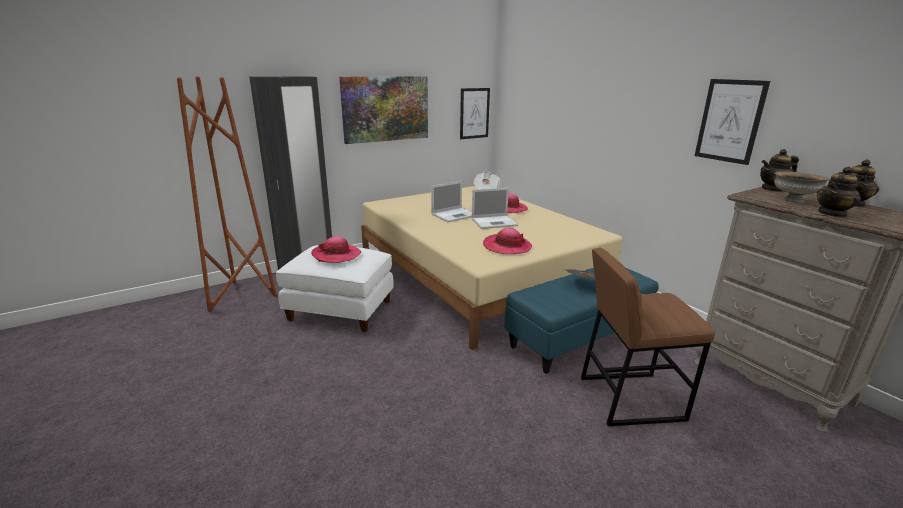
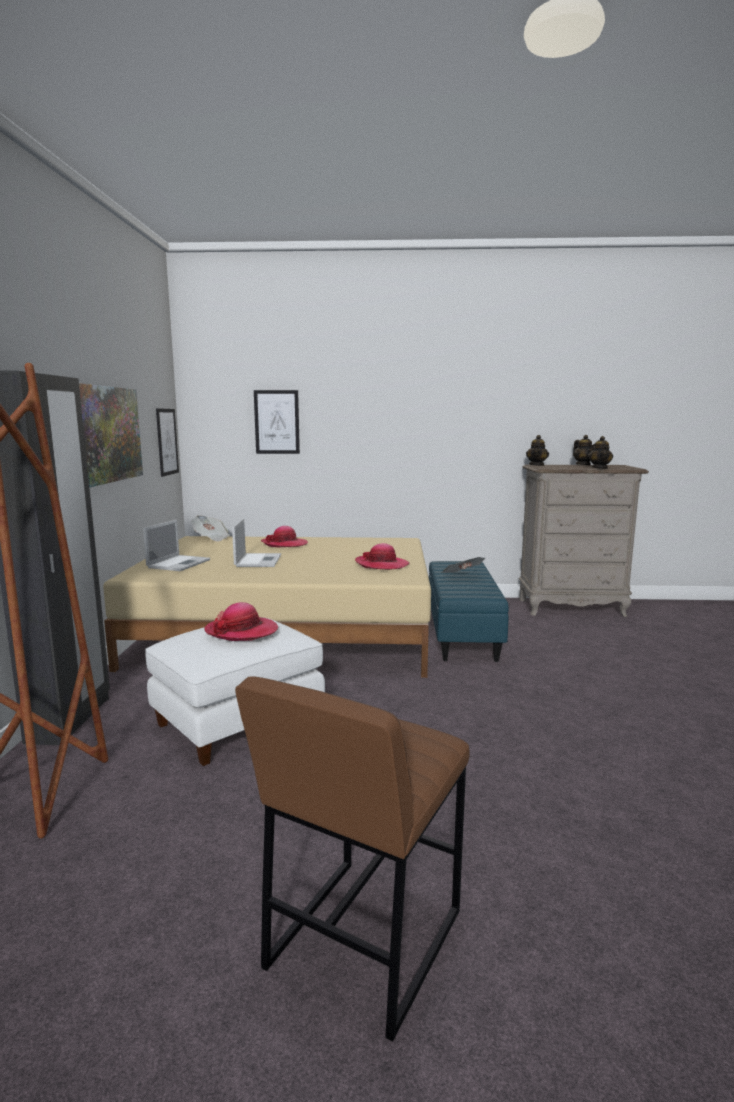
camera: 55 degrees left, 10 degrees down
(495, 222) = (312, 555): laptop -> laptop (179, 563)
(628, 398) = (555, 647): brown chair -> brown chair (362, 942)
(730, 121) = (482, 421): picture -> picture (277, 422)
(793, 200) = (566, 467): grey bowl -> none

